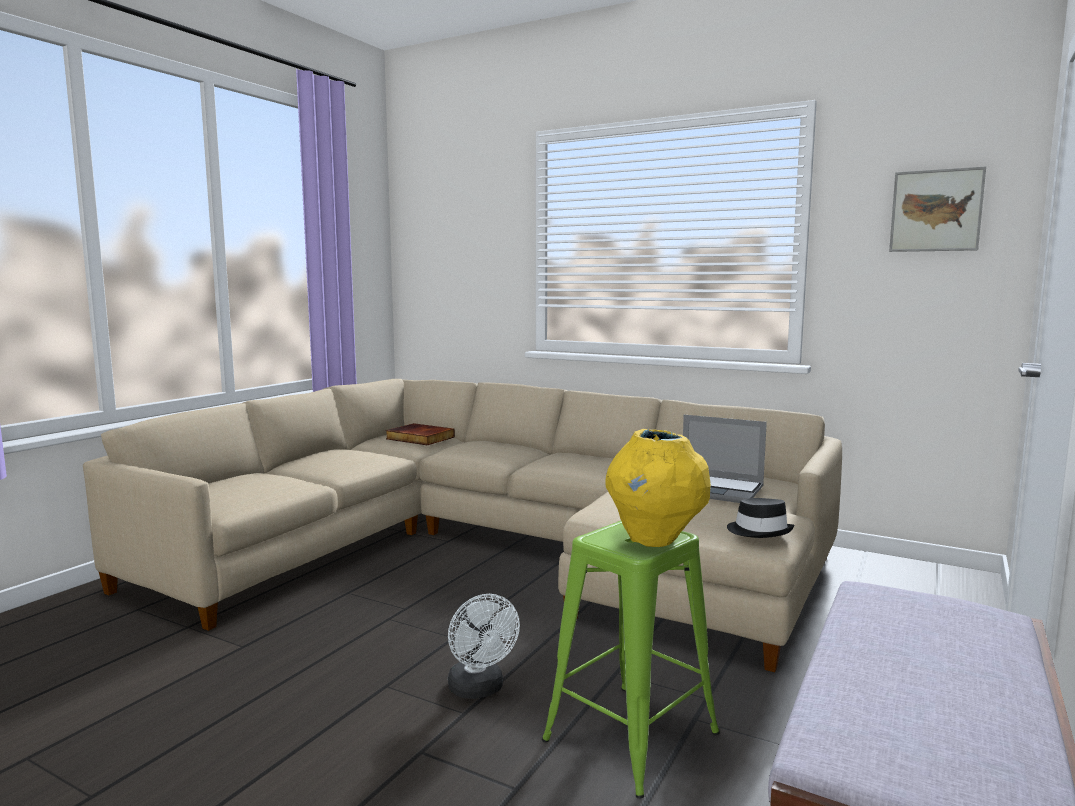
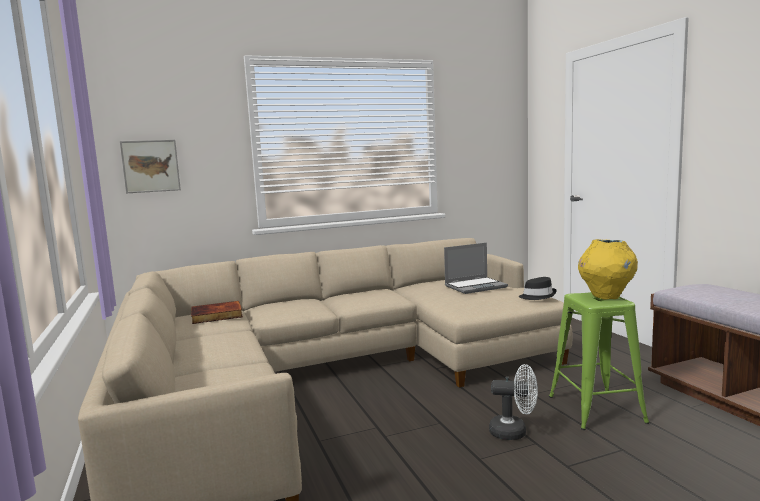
camera: 50 degrees left, 0 degrees up
(936, 210) = (490, 125): picture -> picture (151, 166)

